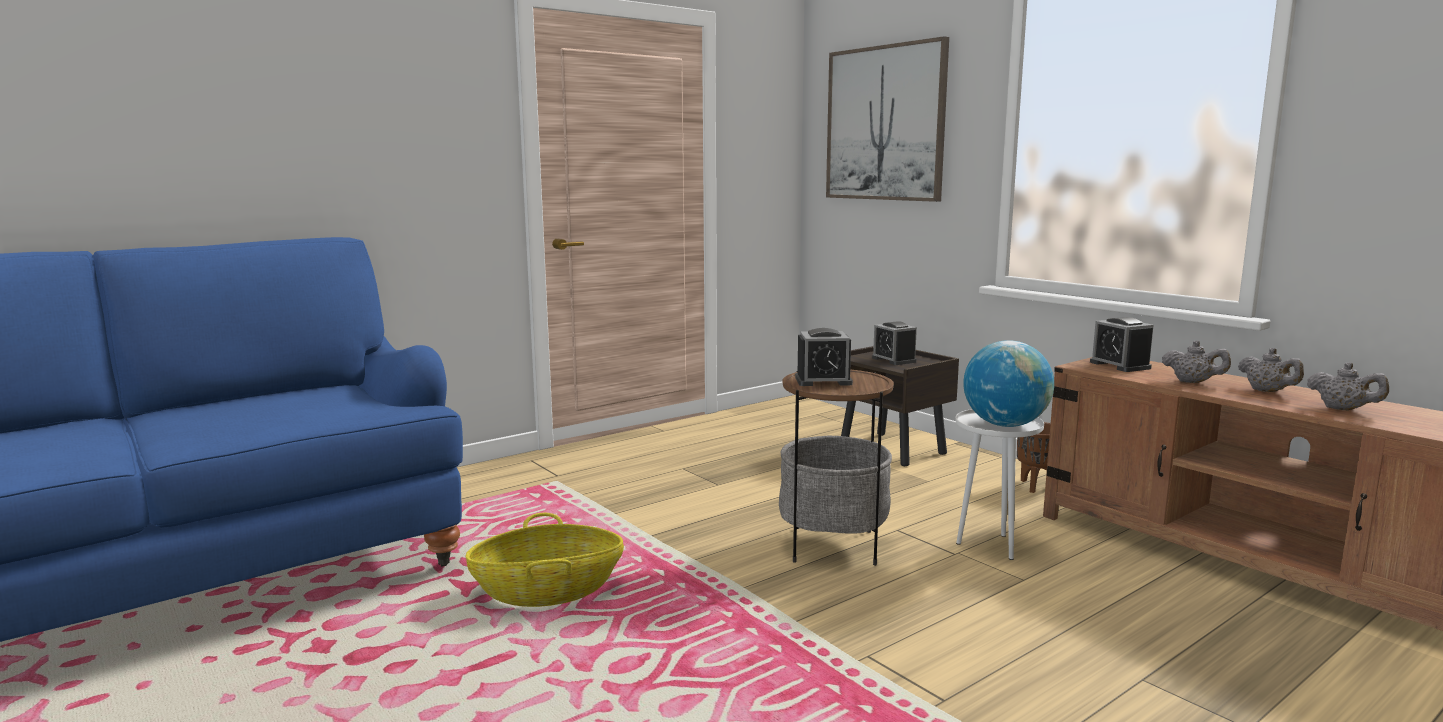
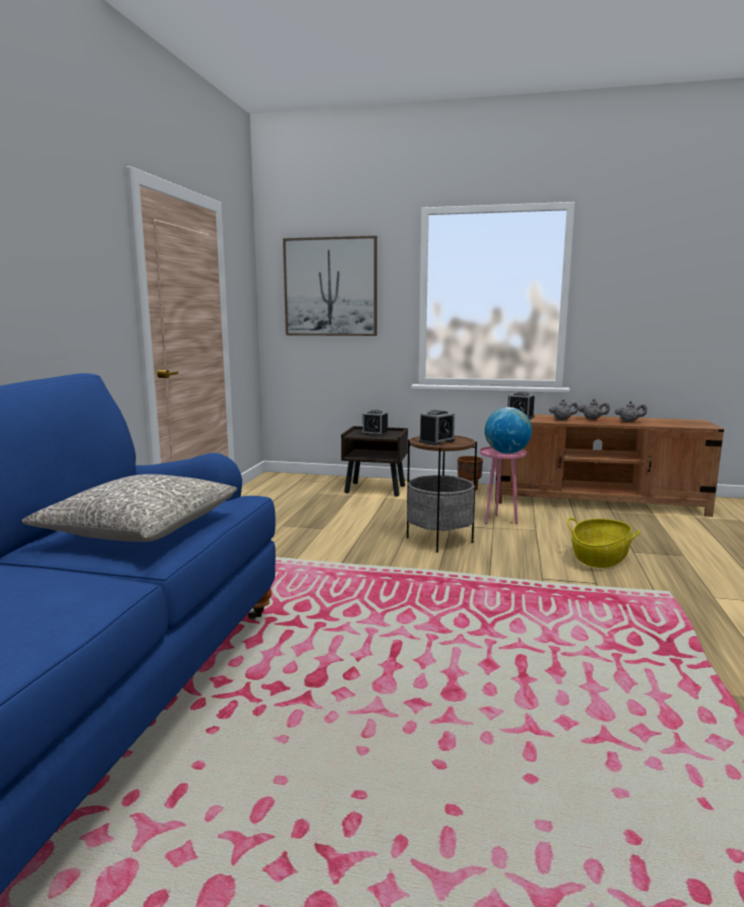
camera: 40 degrees left, 0 degrees up
(245, 415) = (141, 528): none -> grey pillow
(548, 591) = (347, 608): basket -> basket (600, 558)
(990, 545) = (499, 520): white side table -> pink side table

